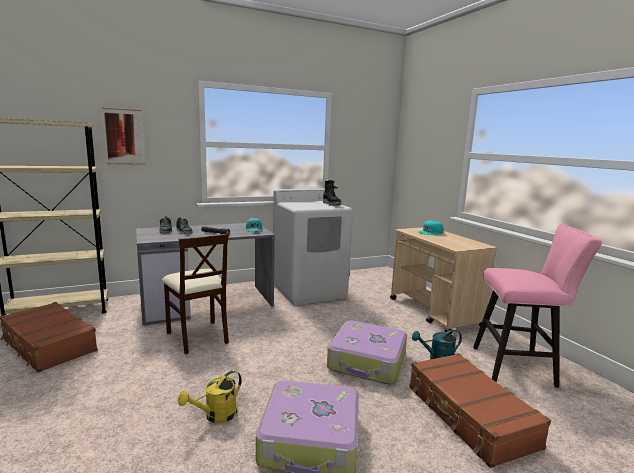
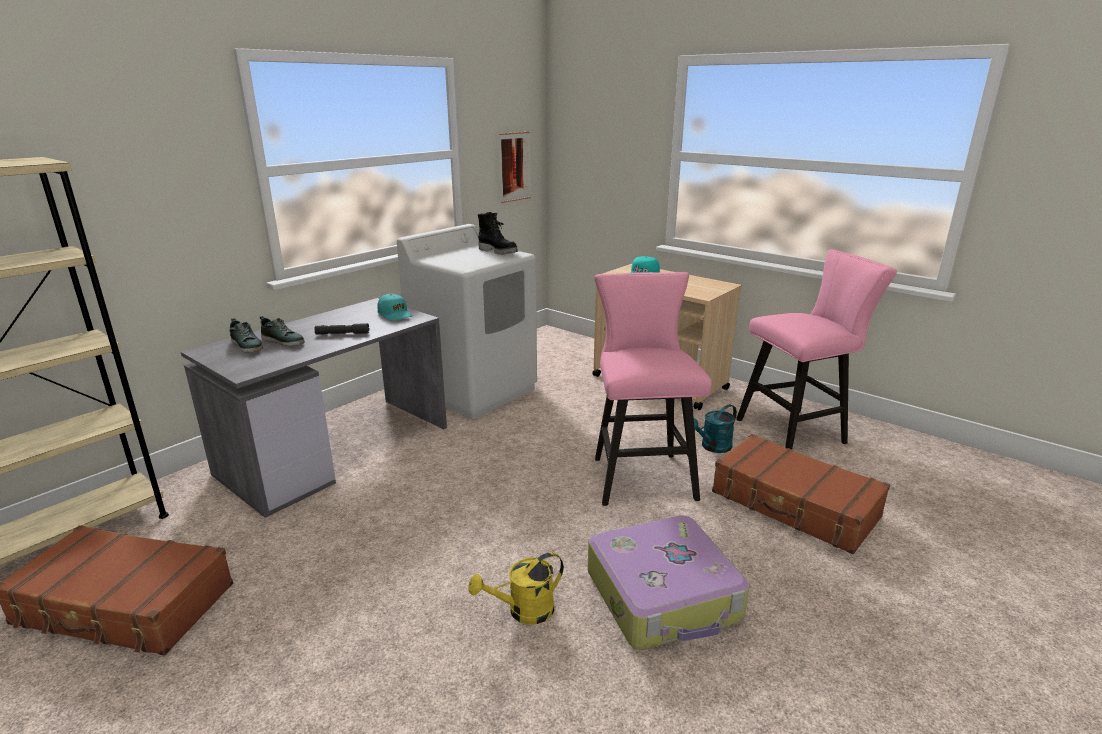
camera: 25 degrees left, 10 degrees up
(124, 137) = (111, 176): picture -> picture (515, 167)
(198, 337) = (380, 508): beige chair -> none
(216, 416) = (523, 611): yellow watering can -> yellow watering can turned 45 degrees clockwise
(367, 362) = (640, 474): suitcase -> pink stool

